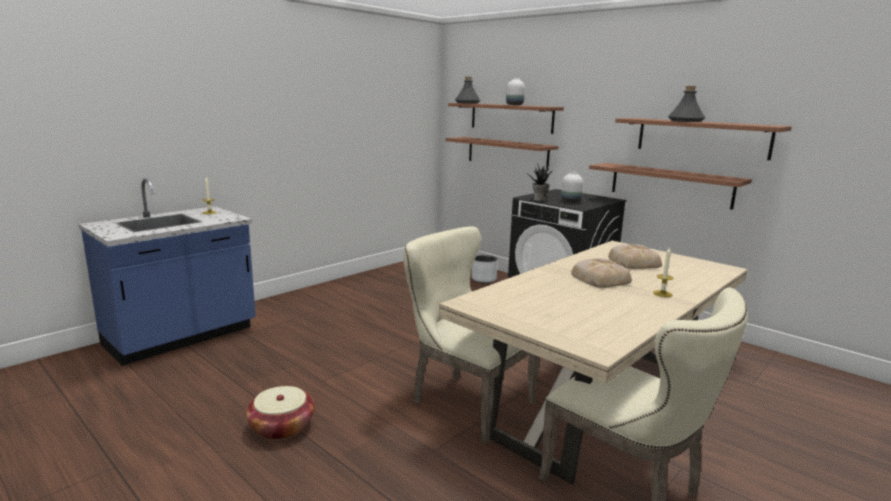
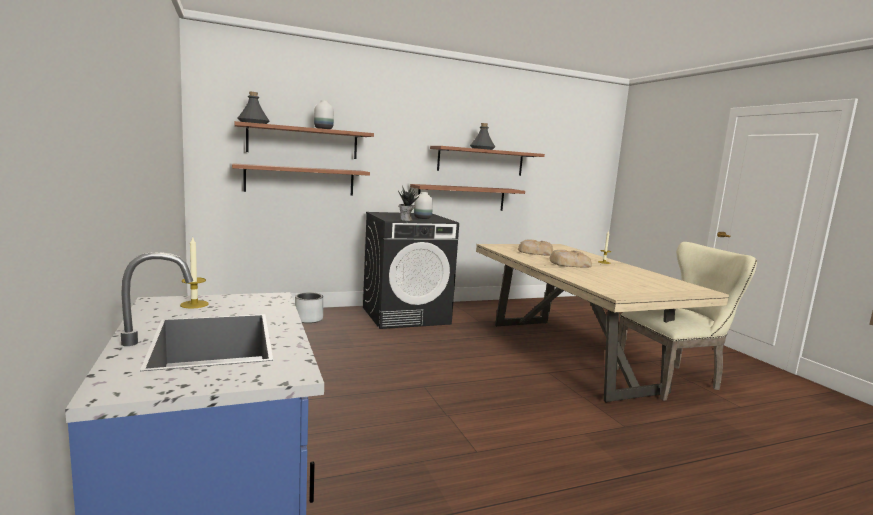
camera: 65 degrees left, 5 degrees down
(282, 427) = (569, 496): basket -> none
(465, 401) = (552, 394): beige chair -> none

